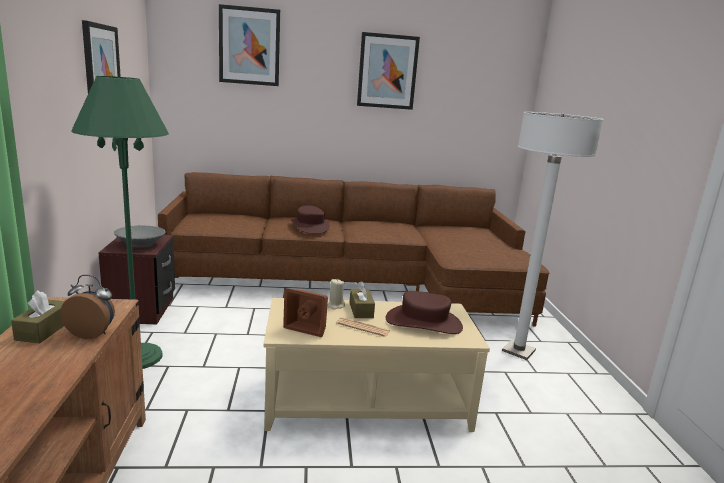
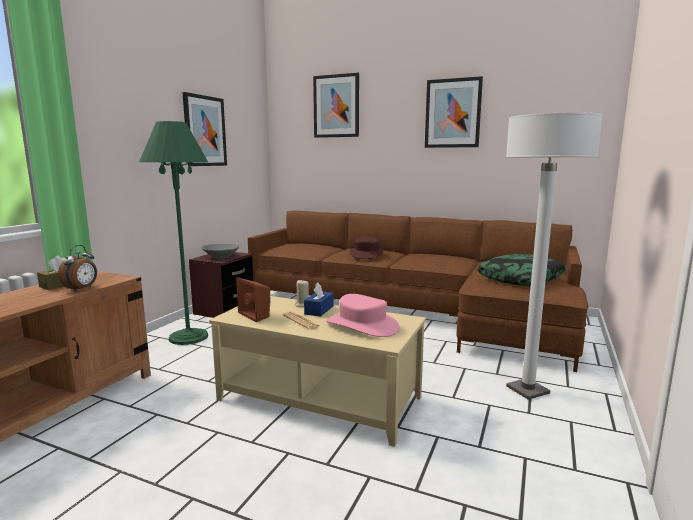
camera: 30 degrees right, 5 degrees down
(92, 333) = (82, 289): alarm clock -> alarm clock turned 75 degrees clockwise
(361, 310) = (319, 310): brown tissue box -> blue tissue box
(423, 322) = (362, 325): brown hat -> pink hat
(478, 246) = (521, 278): none -> pillow

